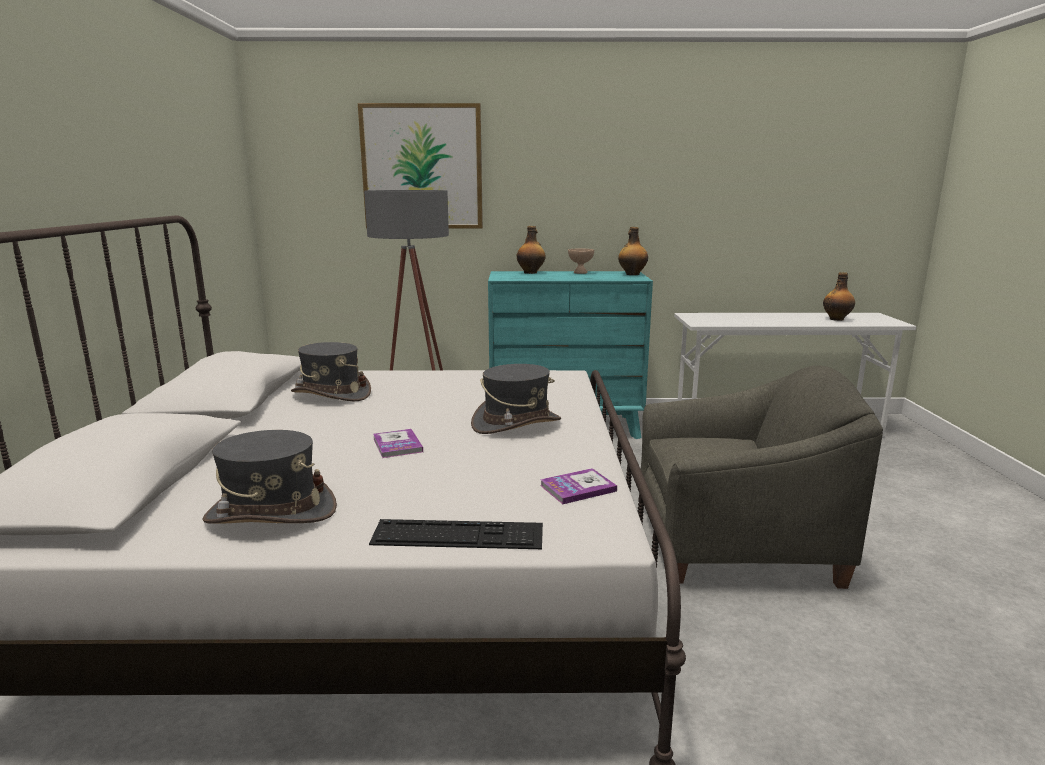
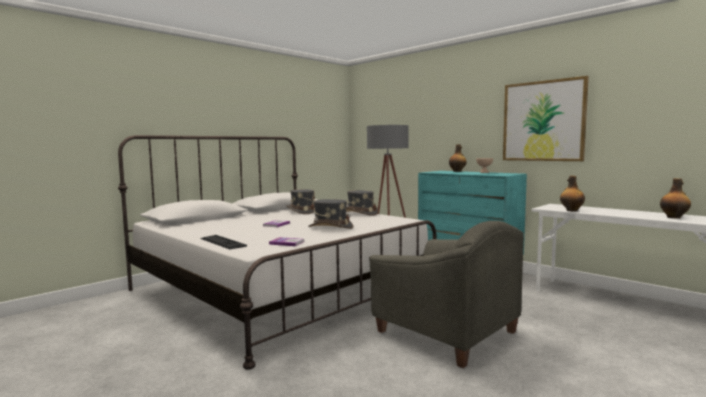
camera: 45 degrees right, 10 degrees down
(271, 513) = (202, 229): grey hat -> grey hat (360, 213)
(422, 167) = (412, 115): picture -> picture (543, 121)
(632, 274) = (511, 174): bottle -> bottle (571, 210)

